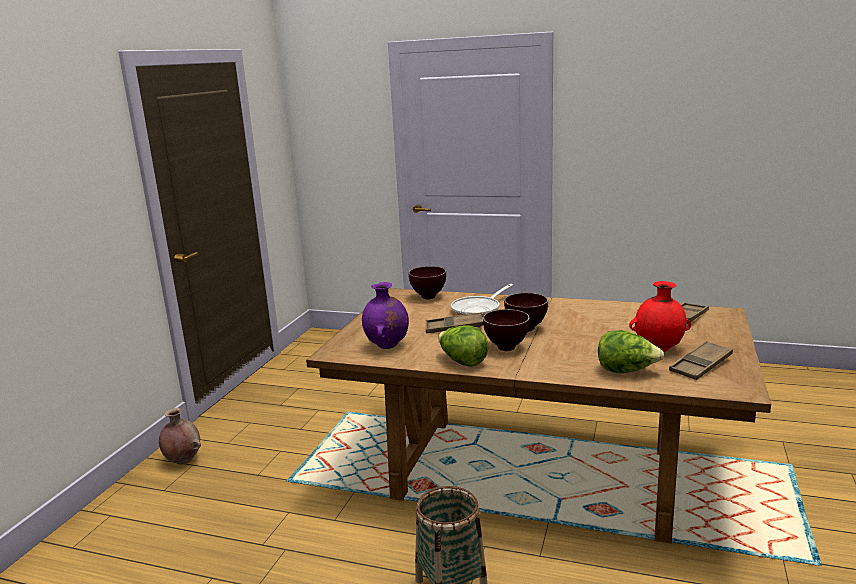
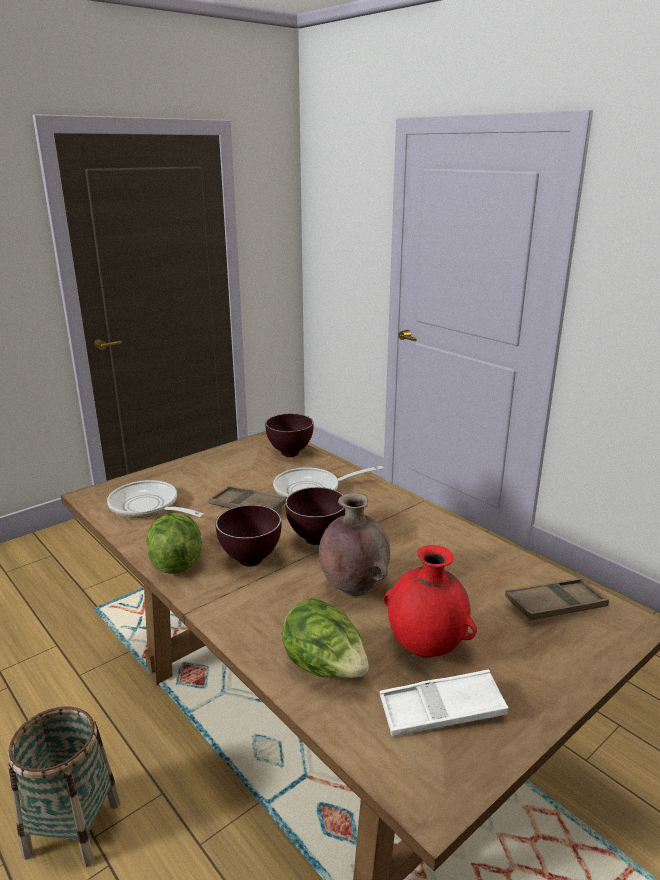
camera: 30 degrees right, 5 degrees up
(183, 461) = (51, 547): brown vase -> brown vase (353, 588)
(387, 346) = (148, 507): purple vase -> frying pan
(700, 365) = (441, 710): brown tray -> white tray

